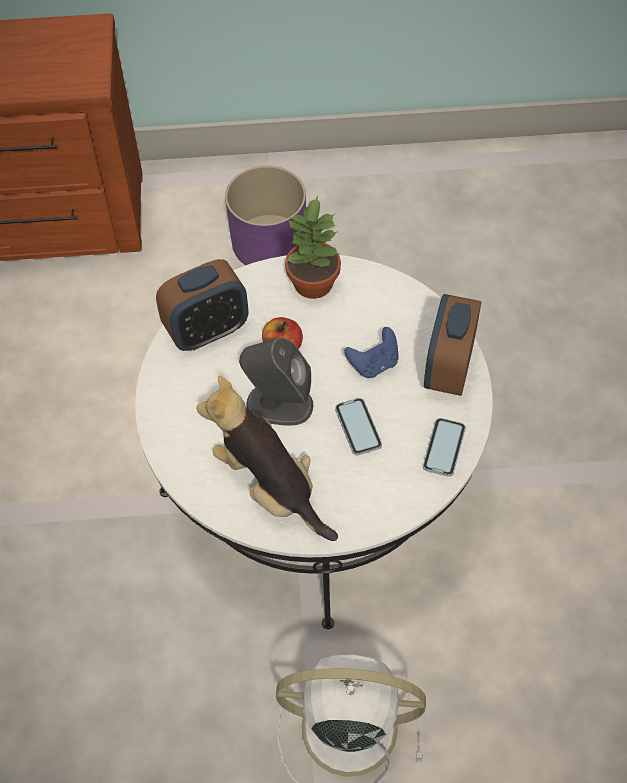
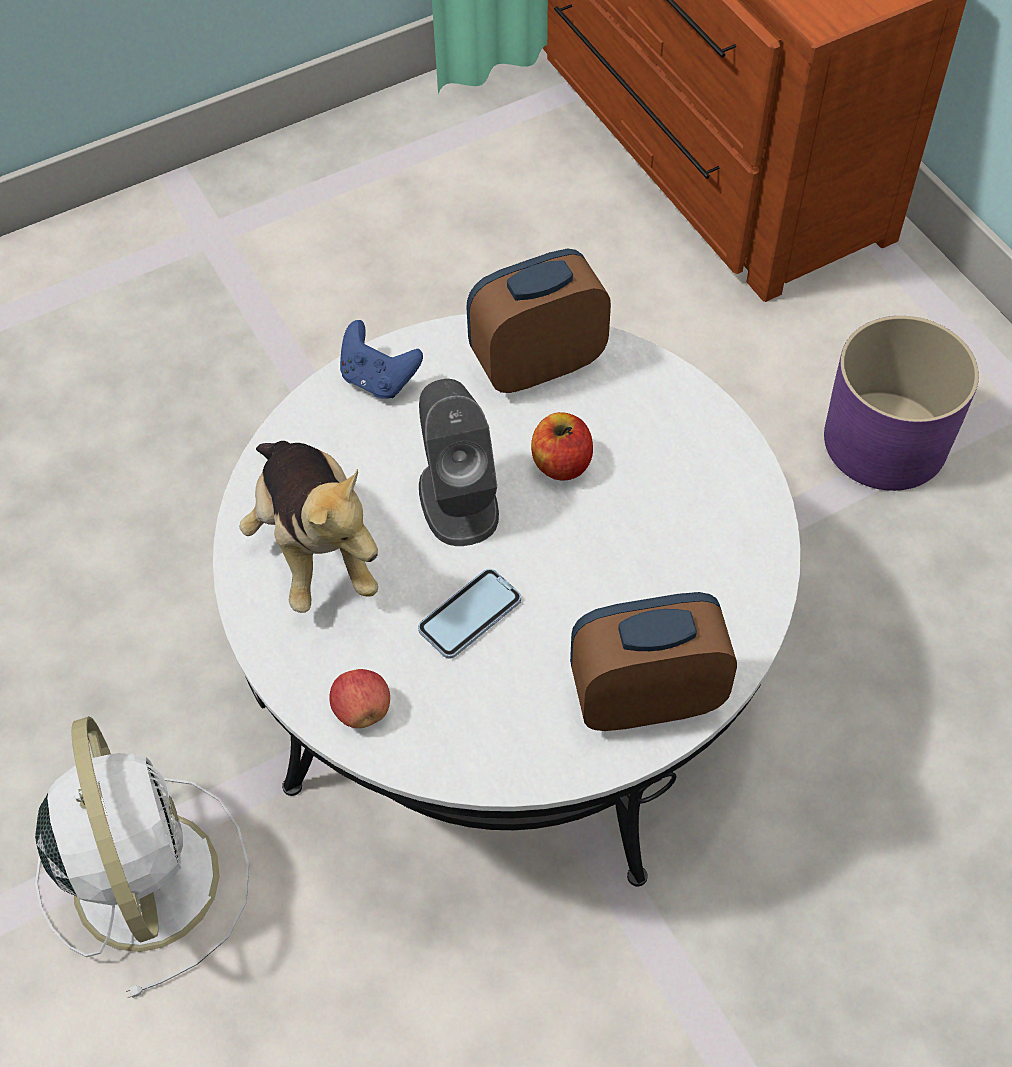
camera: 65 degrees right, 0 degrees up
(207, 331) = (537, 364): alarm clock -> alarm clock turned 120 degrees clockwise
(270, 487) = (315, 546): plush toy -> plush toy turned 135 degrees clockwise
(312, 284) = (699, 453): potted plant -> none
(374, 364) = (597, 591): blue game controller -> blue game controller (378, 379)
(392, 500) = (362, 710): none -> apple
(444, 448) = (491, 747): phone -> none

